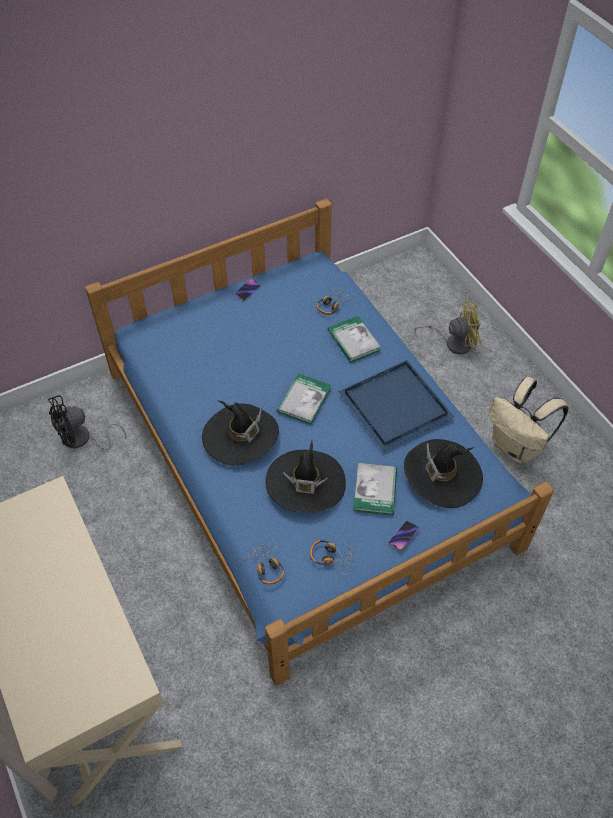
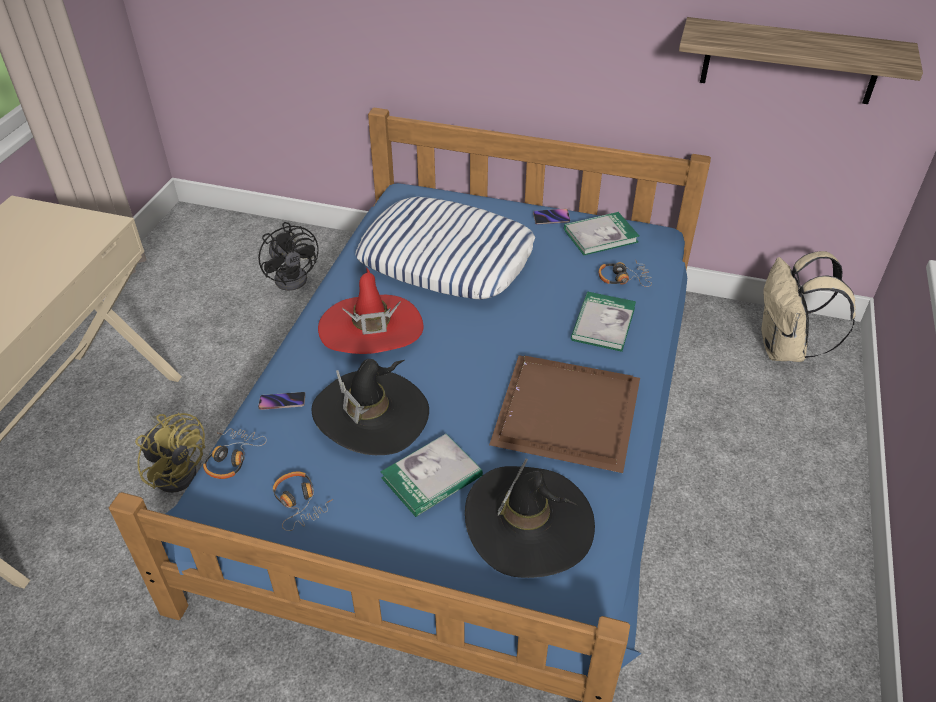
camera: 45 degrees right, 10 degrees down
(82, 440) = (295, 276): black fan -> black fan turned 135 degrees counterclockwise
(224, 360) = (447, 258): none -> pillow
(240, 436) = (371, 329): black hat -> red hat
(304, 400) = (475, 341): book -> book (600, 236)
(358, 122) = (790, 61): none -> shelf
(392, 405) = (564, 412): blue tray -> brown tray
(403, 536) = (398, 549): phone -> phone (282, 403)
(453, 342) = (778, 440): yellow fan -> yellow fan (177, 469)
(516, 447) = (730, 611): beige backpack -> beige backpack (785, 349)

